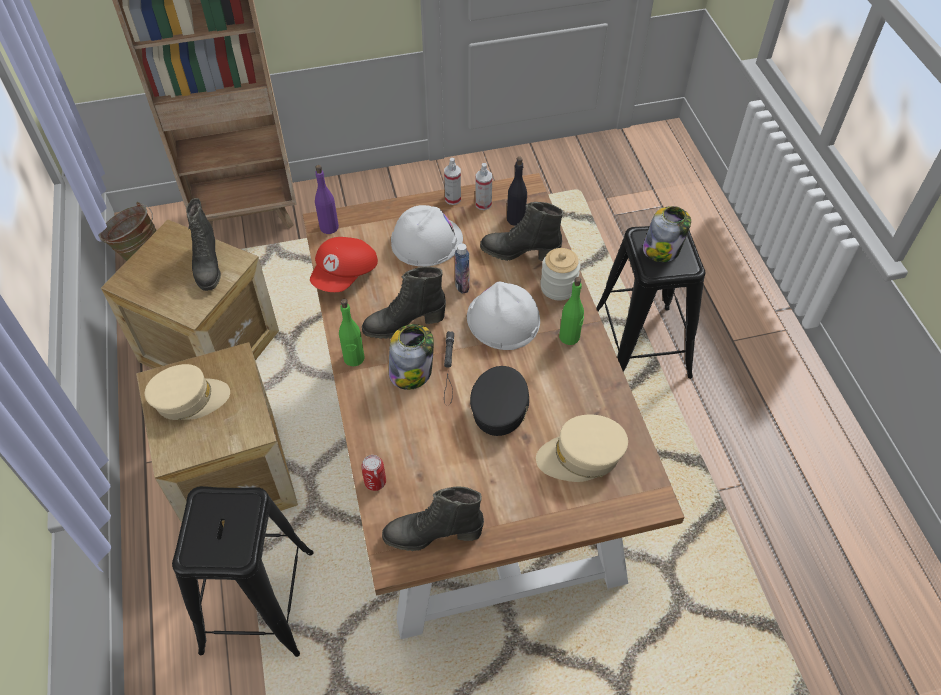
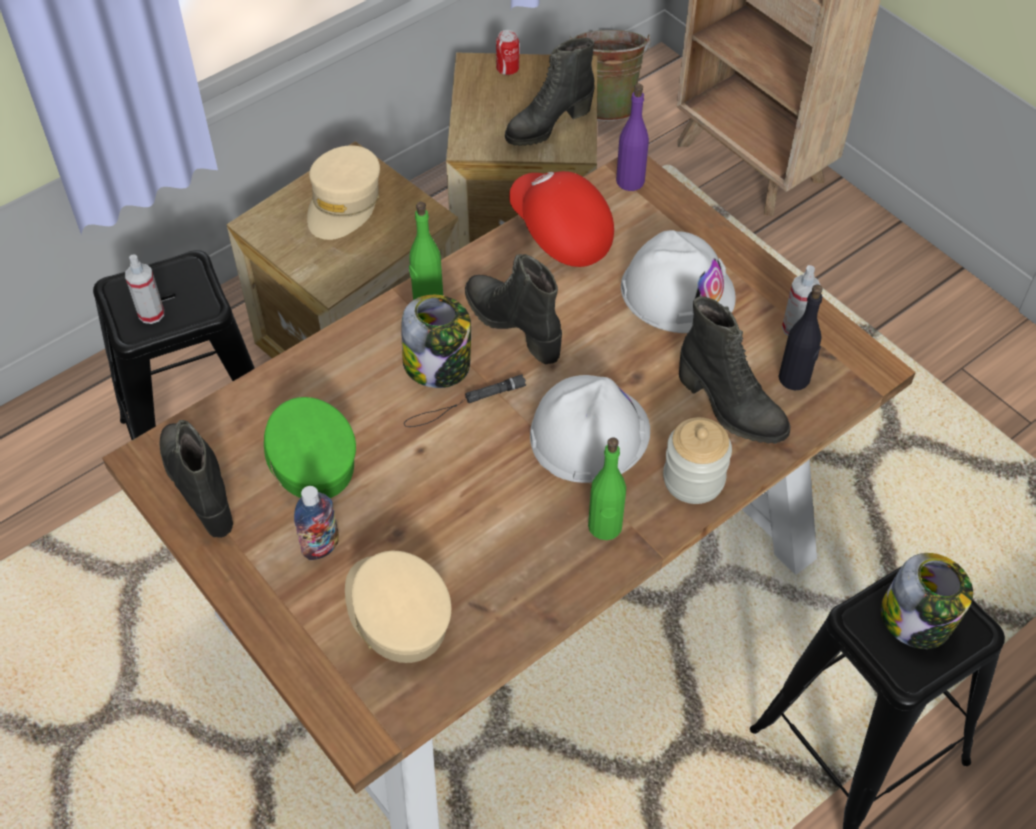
camera: 65 degrees right, 0 degrees up
(189, 399) = (344, 203): beige cap -> beige cap turned 60 degrees clockwise
(345, 275) = (559, 232): red cap -> red cap turned 45 degrees clockwise
(375, 482) = (251, 396): can -> can (507, 69)
(444, 464) = (309, 458): none -> green cap
(453, 199) = (779, 289): spray bottle -> spray bottle (151, 314)
(462, 285) = (621, 362): bottle -> bottle (321, 547)
(500, 405) = (435, 485): black cap -> none
(520, 253) = (730, 407): black boot -> black boot turned 150 degrees clockwise

